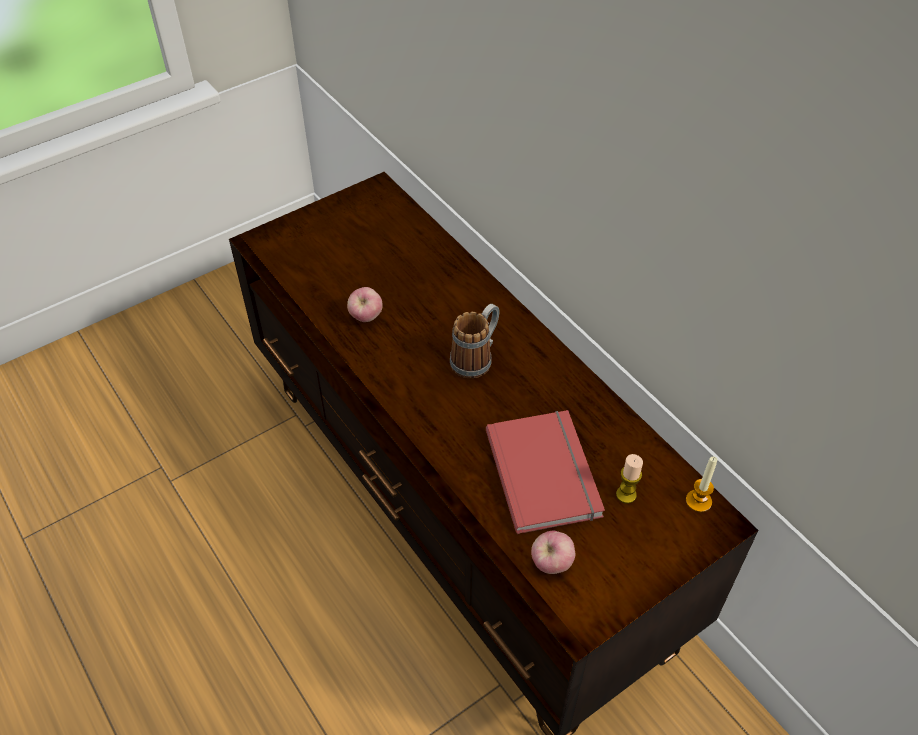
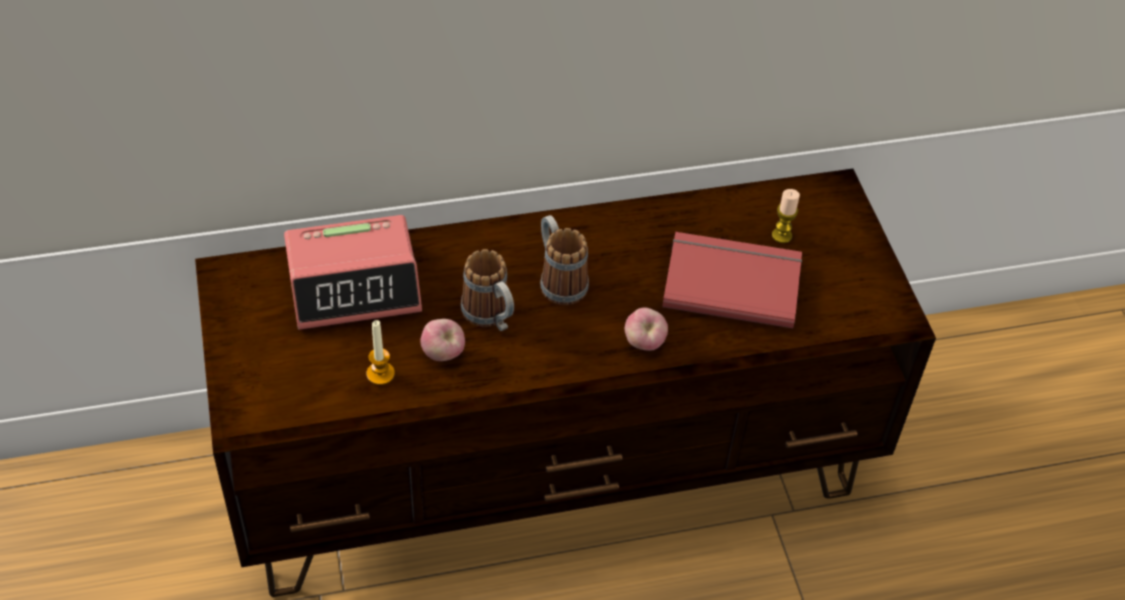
camera: 70 degrees left, 0 degrees up
(405, 250) = (354, 284): none -> alarm clock
(416, 331) = (491, 317): none -> mug
(551, 563) = (833, 315): apple -> apple (644, 343)
(698, 501) = (809, 191): candle -> candle (380, 374)

